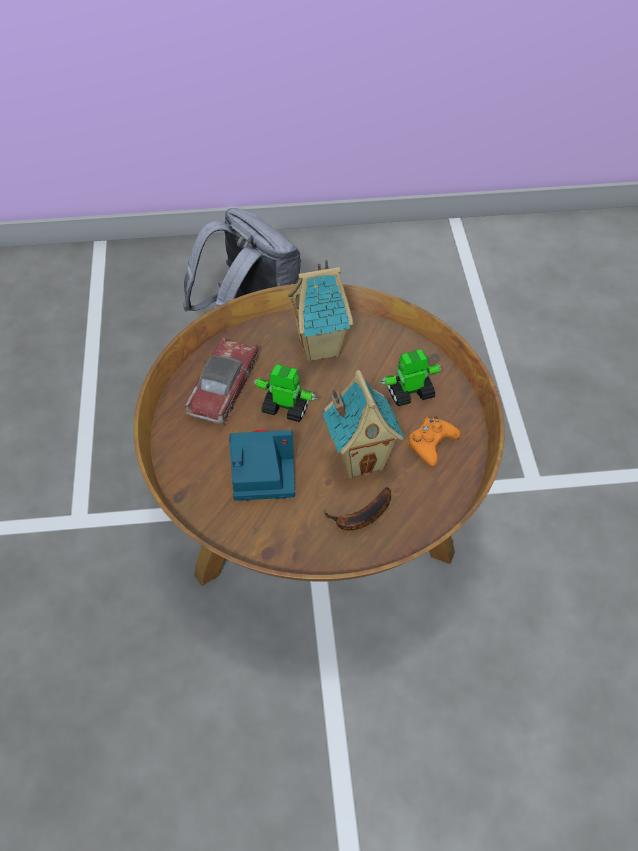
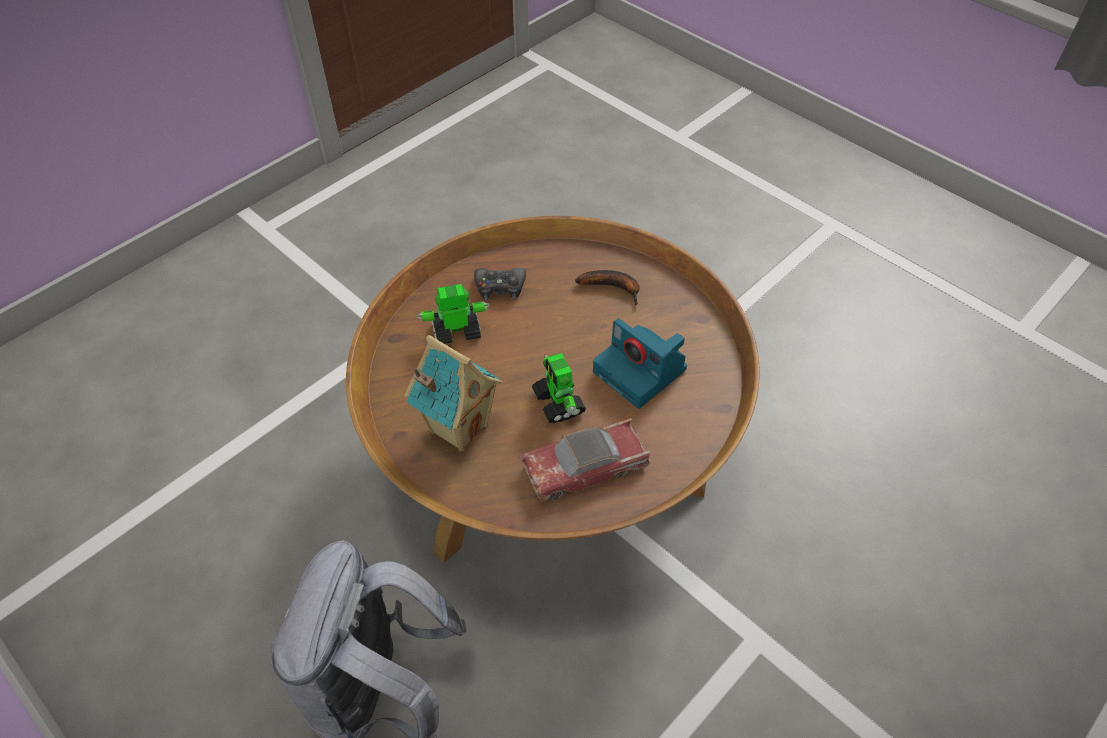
camera: 130 degrees left, 0 degrees up
(361, 459) = (560, 319): toy house -> none
(409, 392) = (456, 331): toy robot -> toy robot turned 135 degrees clockwise
(431, 444) = (500, 287): orange game controller -> black game controller

